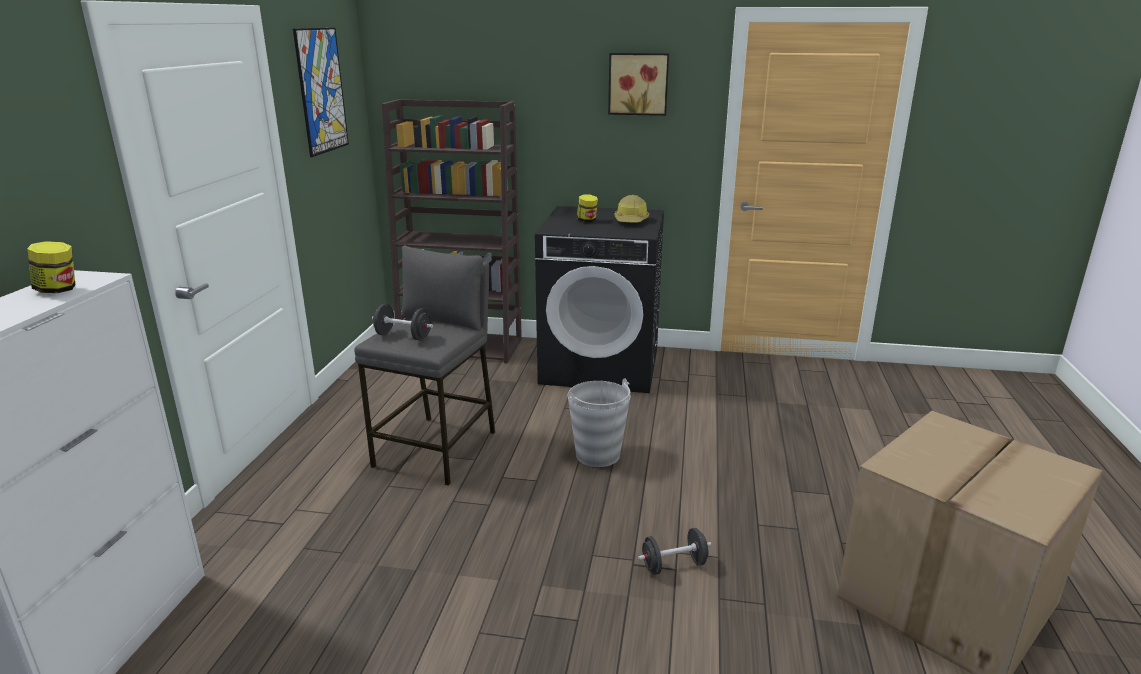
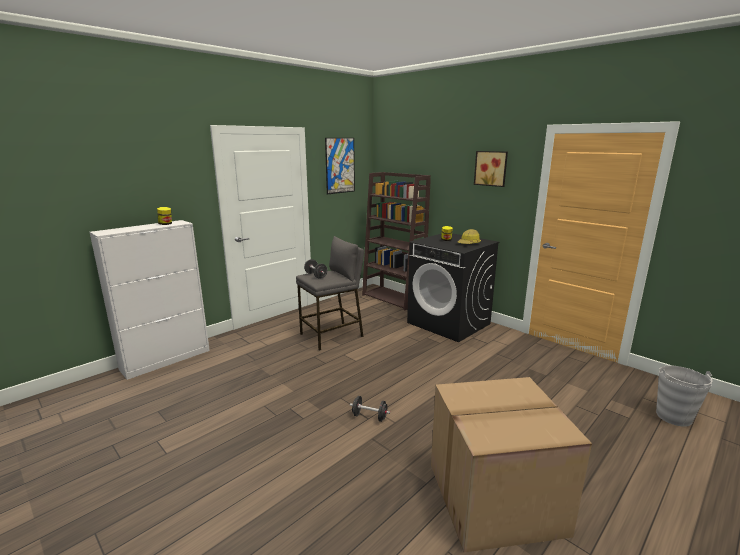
camera: 35 degrees right, 5 degrees down
(598, 455) = (396, 360): grey bucket -> grey bucket (673, 417)

